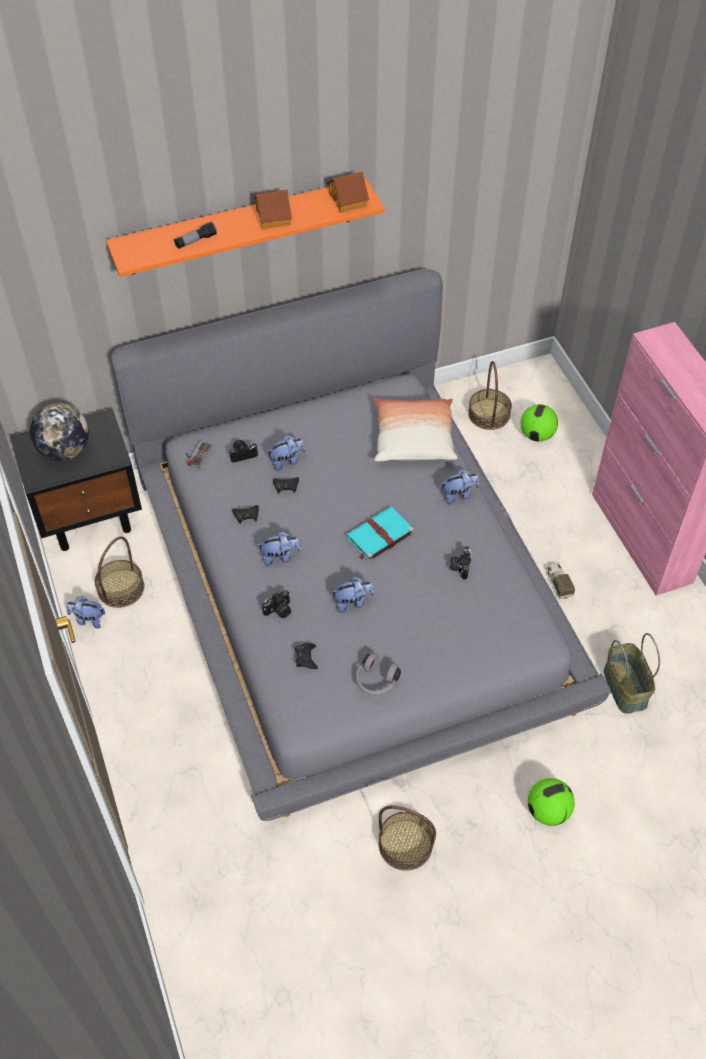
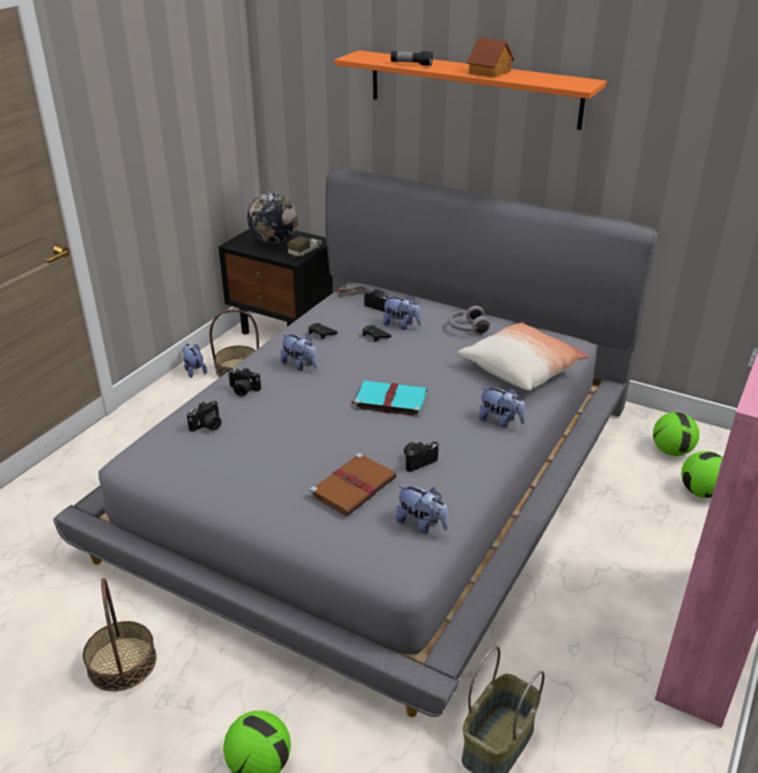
camera: 50 degrees right, 20 degrees down
(306, 658) = (207, 426): black game controller -> camera
(348, 200) = (567, 82): toy house -> none
(352, 602) = (297, 421): plush toy -> plush toy (422, 524)
(376, 681) = (223, 476): grey headphones -> grey headphones (467, 328)
(454, 616) = (354, 486): none -> brown book
(489, 414) = (671, 451): basket -> football
(558, 583) = (557, 605): toy truck -> toy truck (306, 252)

